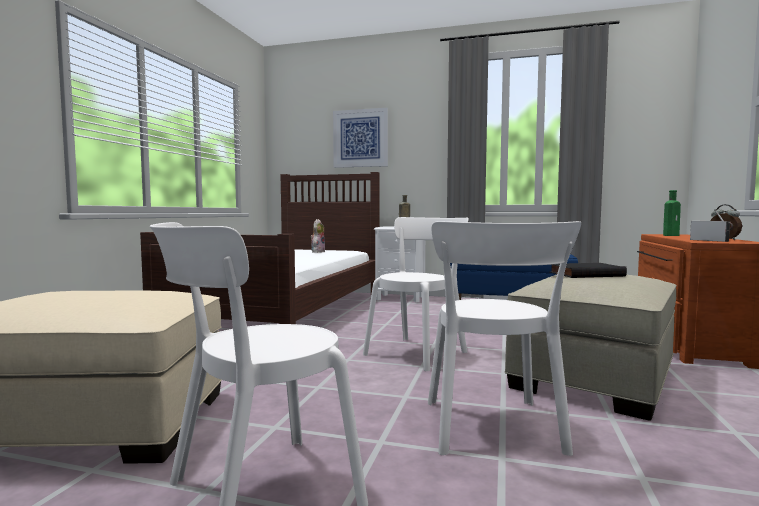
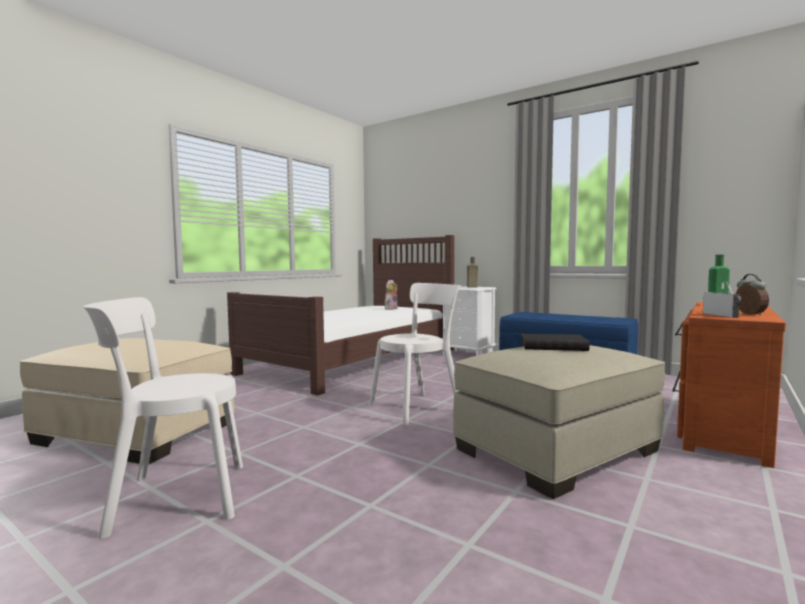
camera: 20 degrees right, 0 degrees up
(360, 138) = (439, 203): picture -> none
(493, 429) = (394, 481): white chair -> none

